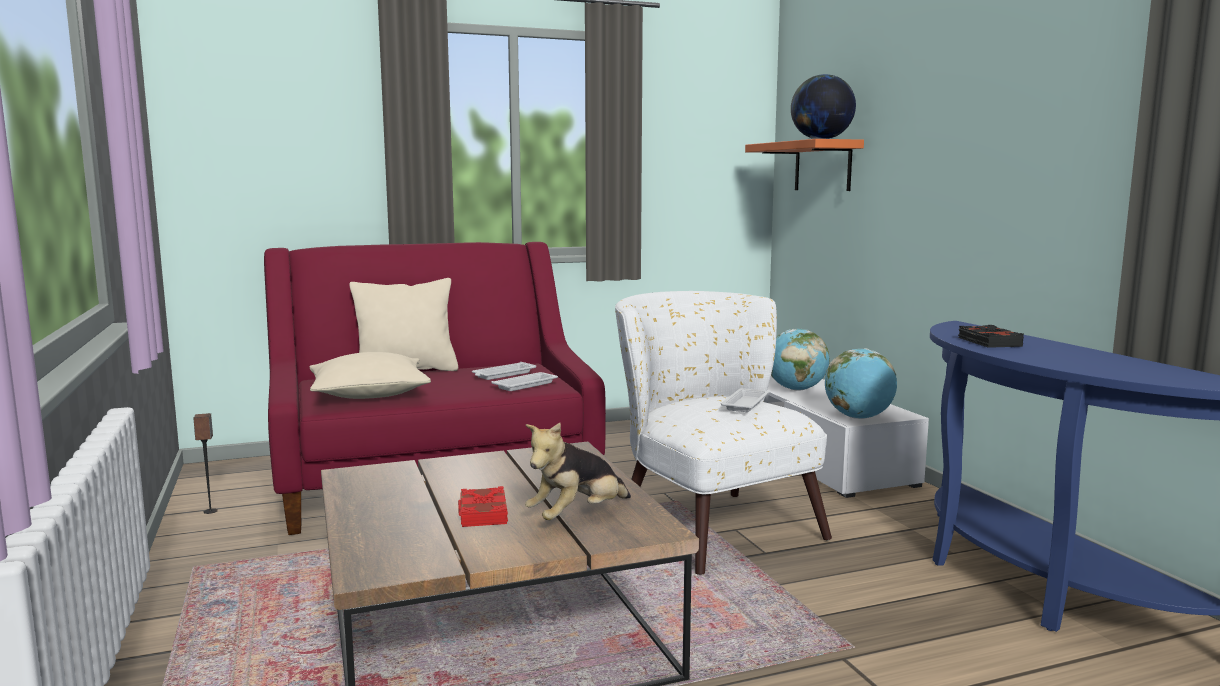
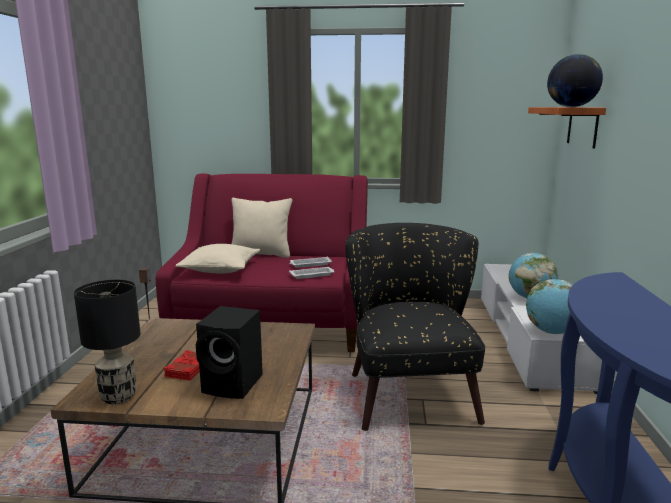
camera: 25 degrees right, 5 degrees up
(425, 560) = (118, 397): none -> black table lamp
(577, 516) = (234, 384): plush toy -> black speaker
(708, 522) = (408, 389): white armchair -> black armchair
(745, 404) = (430, 314): white tray -> none
(988, 342) = (605, 303): black book -> none

